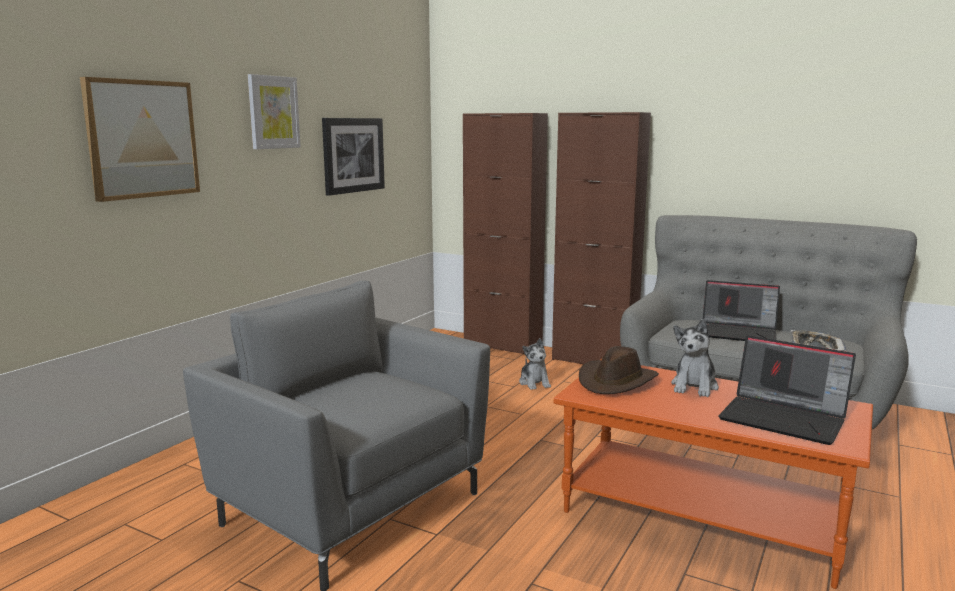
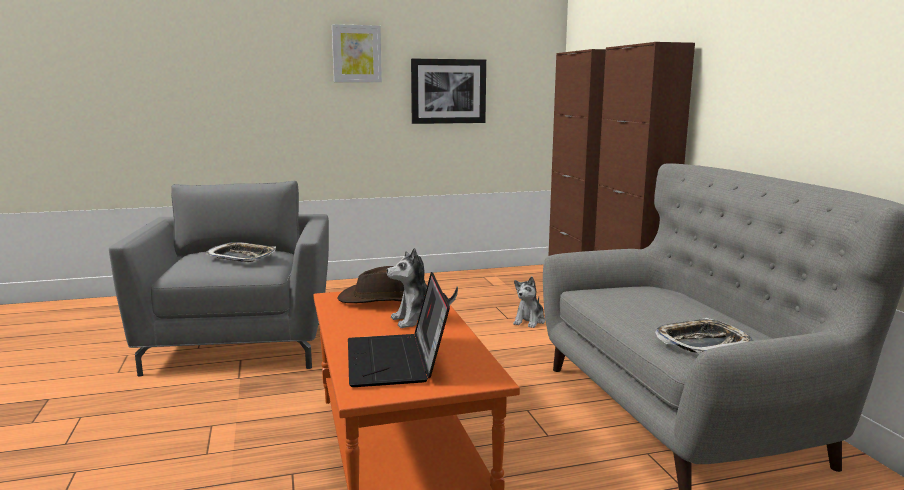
camera: 45 degrees right, 0 degrees up
(142, 139) = (235, 71): picture -> none
(374, 388) = (242, 257): none -> tray
(739, 333) = (662, 309): laptop -> none

